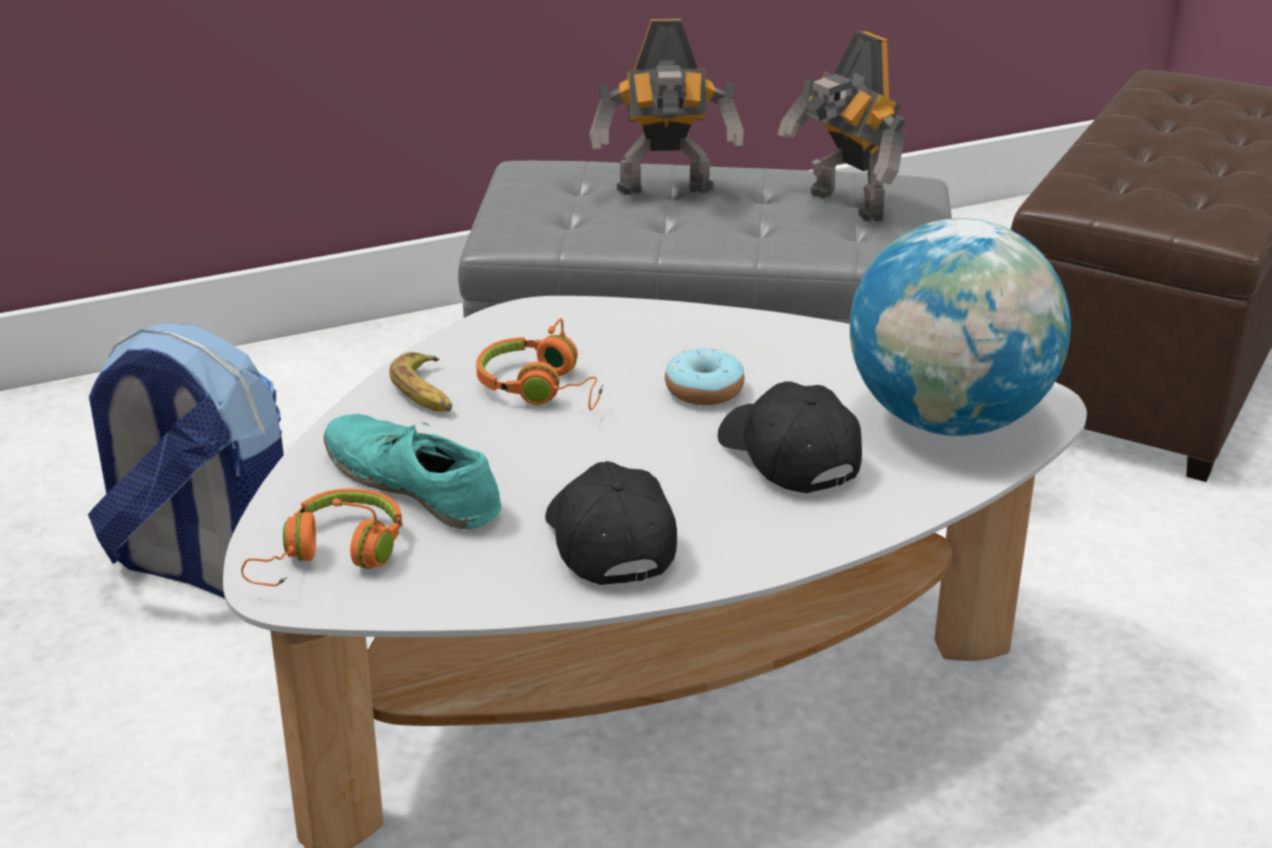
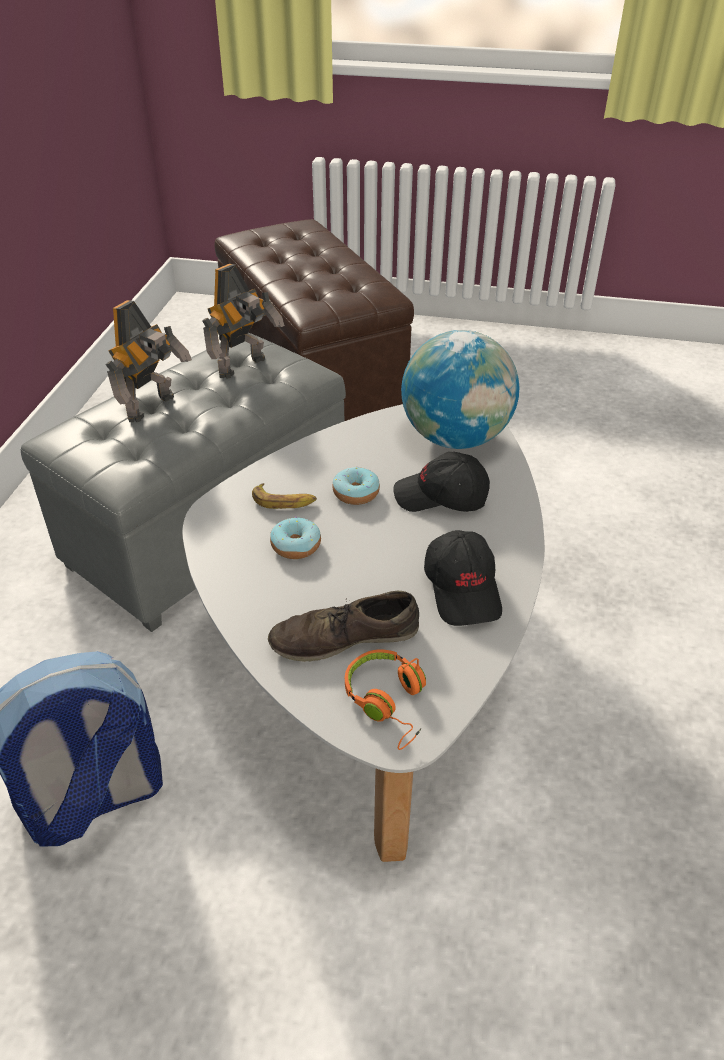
camera: 55 degrees left, 10 degrees up
(413, 484) = (344, 637): turquoise shoe -> brown shoe
(426, 392) = (251, 590): banana -> banana (284, 501)
(542, 389) = (296, 545): orange headphones -> donut
(606, 541) = (463, 589): black cap -> black cap turned 120 degrees counterclockwise
(843, 206) = (244, 367): toy robot -> toy robot turned 45 degrees counterclockwise

